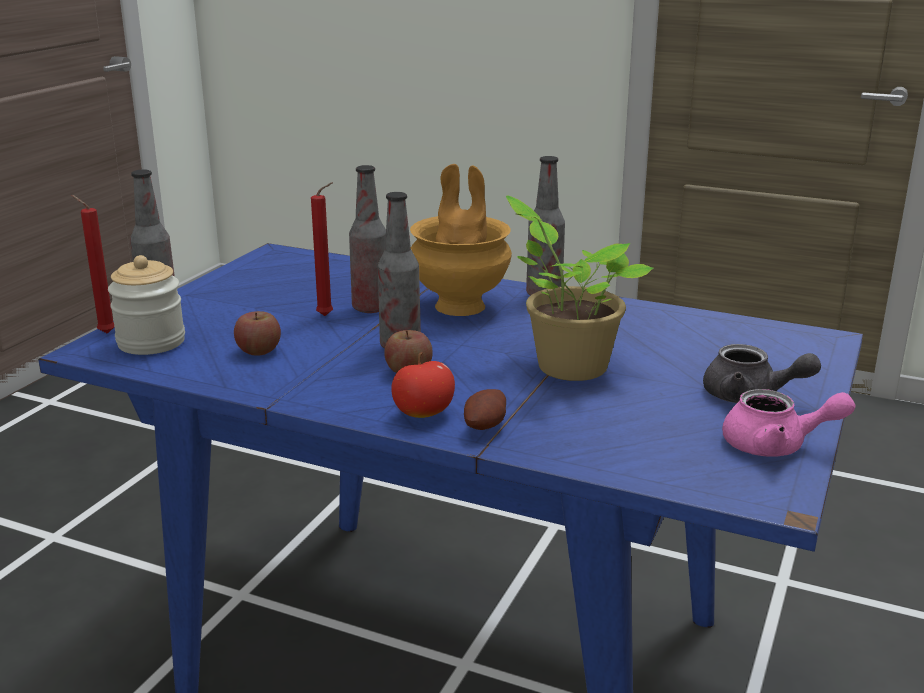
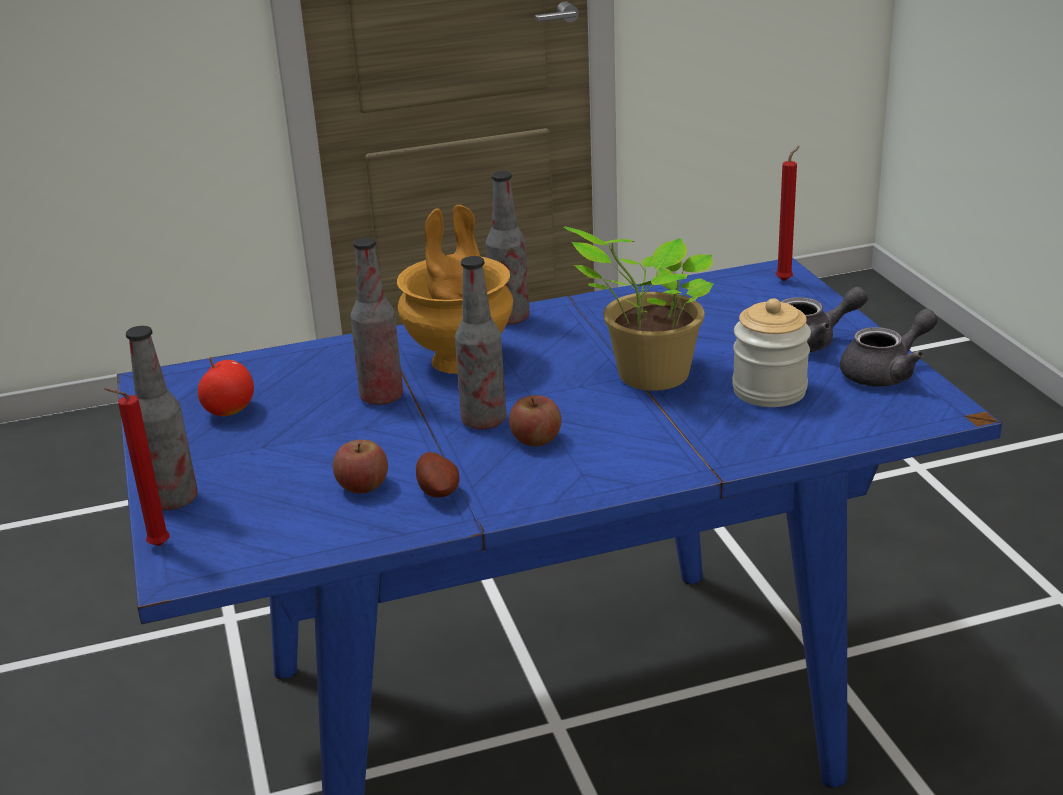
camera: 40 degrees left, 5 degrees up
(151, 342) = (232, 530): jar -> jar (769, 391)
(327, 316) = (356, 423): red candle -> red candle (786, 280)
(424, 414) = (621, 469): apple -> apple (229, 411)
(487, 427) = (685, 455): potato -> potato (439, 491)
(776, 446) = (886, 373): pink teapot -> grey teapot

